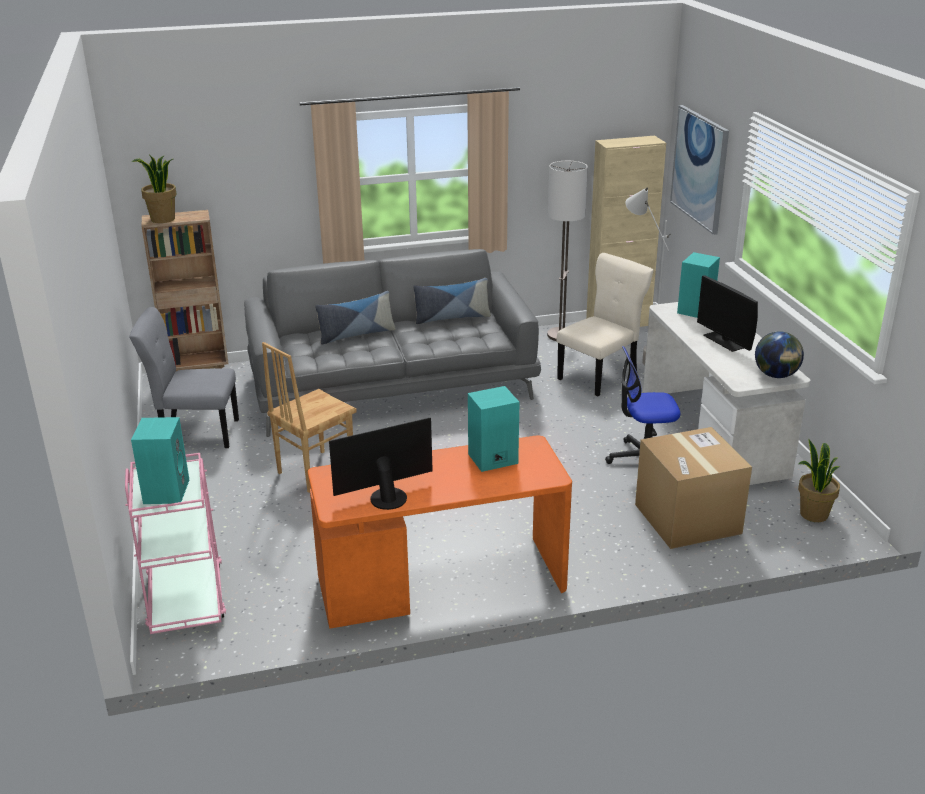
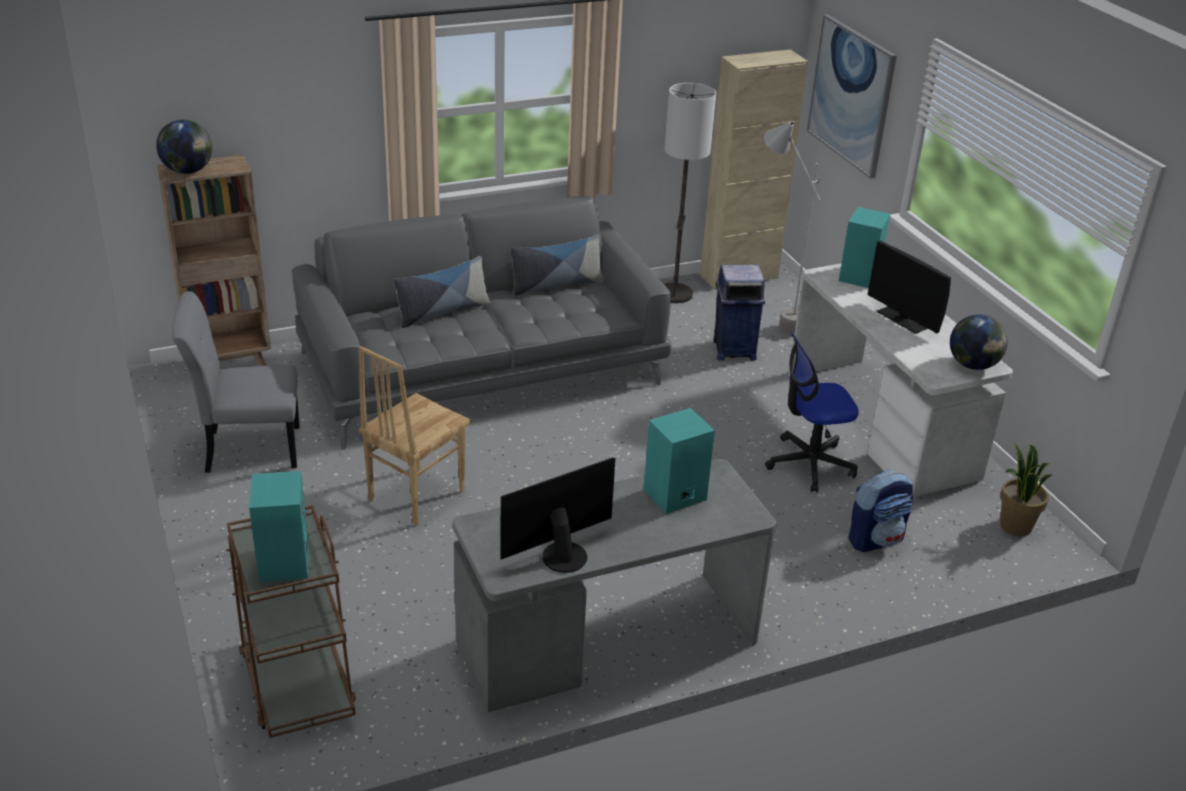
camera: 10 degrees left, 5 degrees up
(163, 219) = (188, 171): potted plant -> globe
(186, 598) = (297, 682): pink cart -> brown cart
(441, 583) = (608, 642): orange desk -> grey desk
(600, 376) = (733, 350): beige chair -> blue trash can
(687, 519) = (876, 539): cardboard box -> backpack

